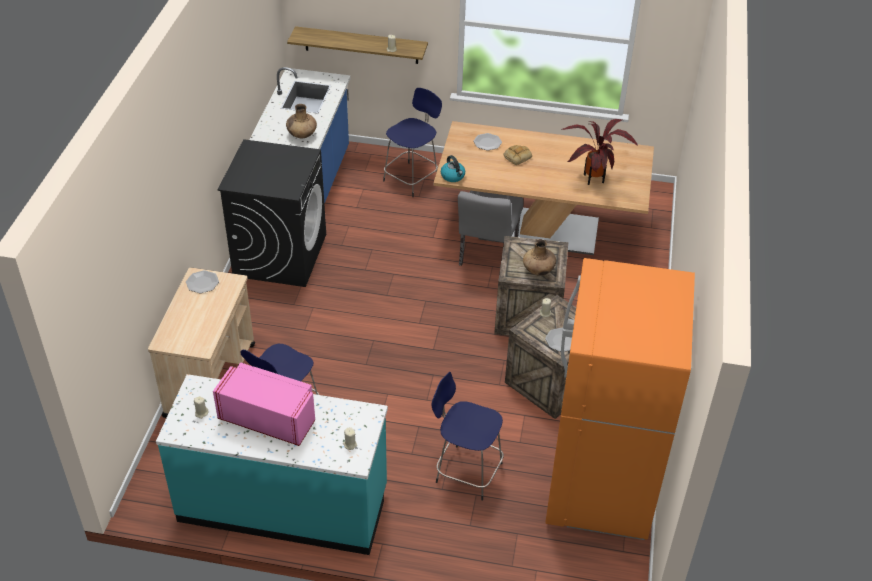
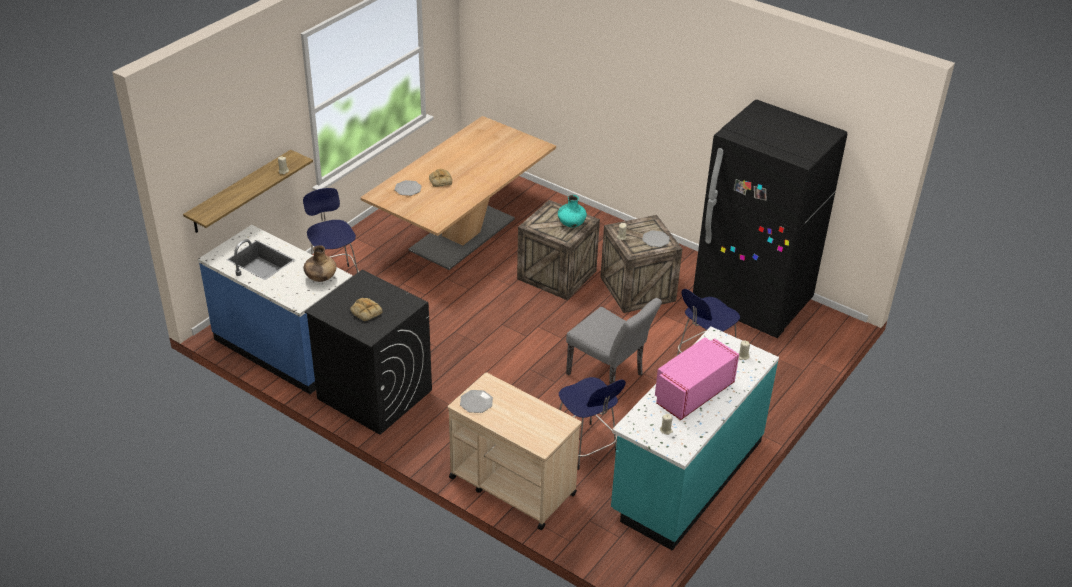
camera: 65 degrees left, 5 degrees down
(262, 170) = (365, 312): none -> bread
(453, 176) = (438, 220): kettle -> none
(486, 255) = (471, 273): grey chair -> grey chair (609, 377)
(538, 270) = (571, 224): brown vase -> turquoise vase
(593, 180) = (500, 156): potted plant -> none
(600, 487) = (752, 303): orange fridge -> black fridge

